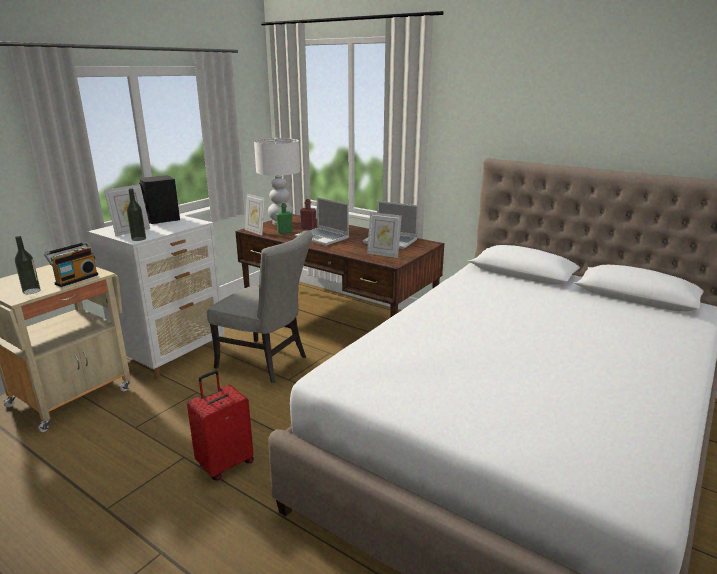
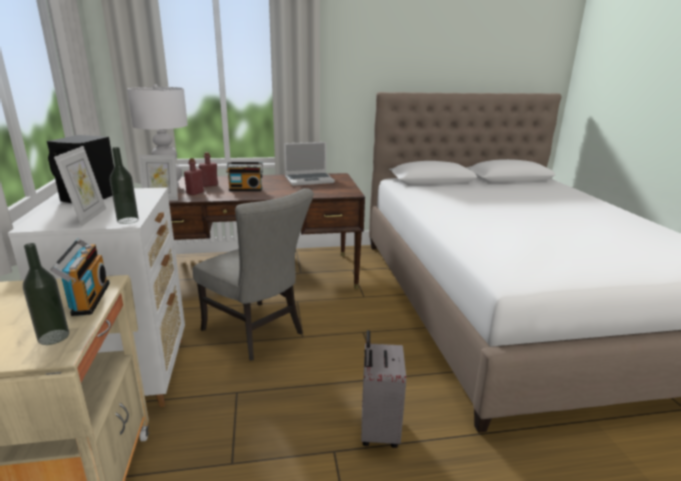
camera: 45 degrees left, 0 degrees up
(225, 463) = (377, 430): red suitcase -> grey suitcase
(267, 362) = (257, 333): grey chair -> grey chair turned 60 degrees clockwise
(285, 232) = (195, 193): green bottle -> red bottle
(323, 238) = (246, 189): laptop -> radio
(383, 254) = (329, 189): picture frame -> none

